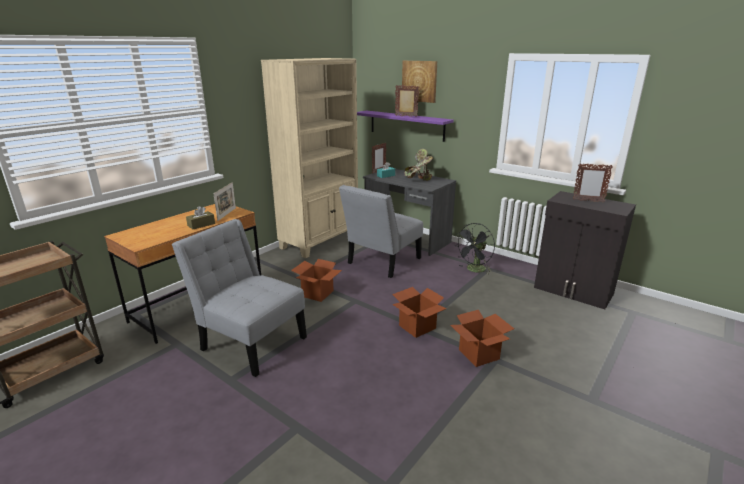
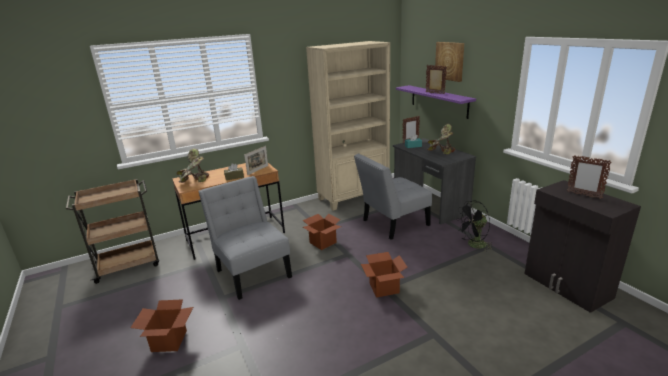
camera: 25 degrees right, 0 degrees up
(143, 235) = (193, 181): none -> potted plant
(478, 354) = (421, 325): cardboard box -> cardboard box (169, 341)

